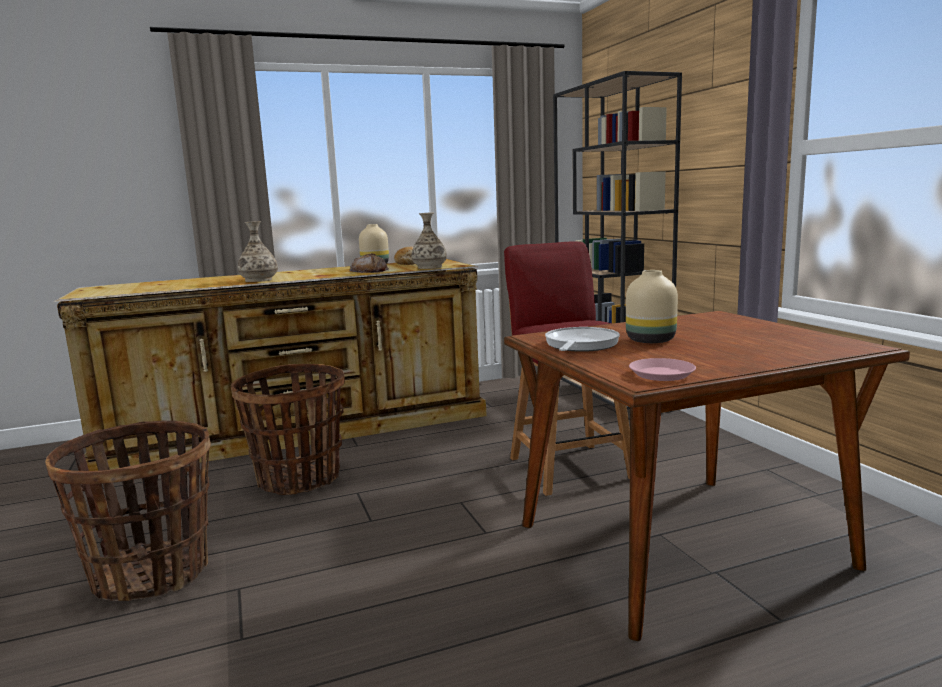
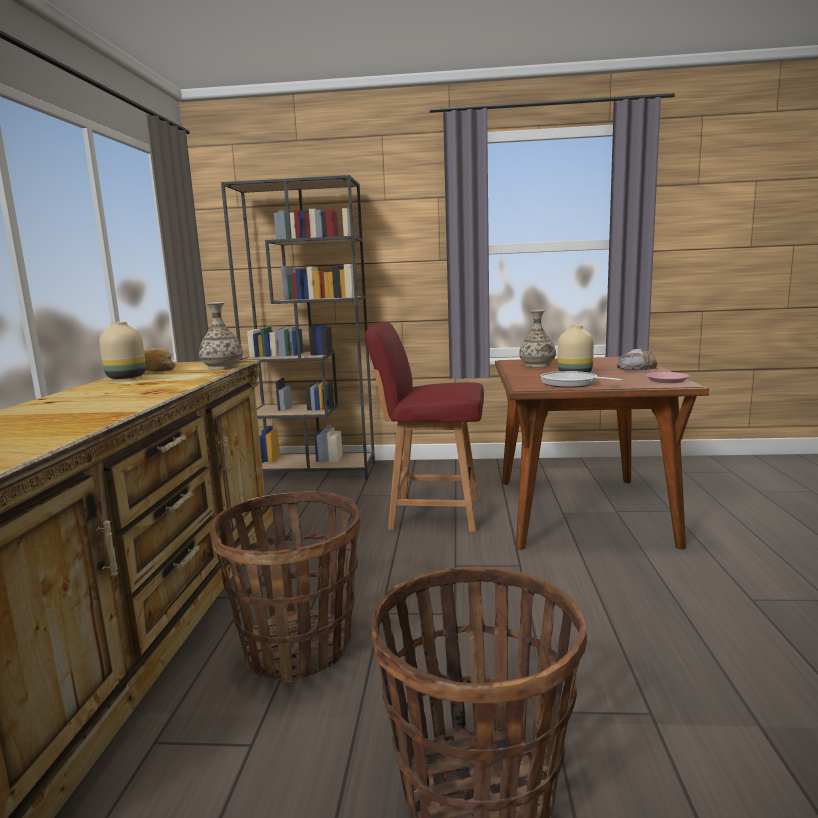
camera: 65 degrees left, 0 degrees up
(259, 280) = (104, 411): vase -> vase (537, 365)
(369, 271) = (182, 379): bread -> bread (636, 368)

